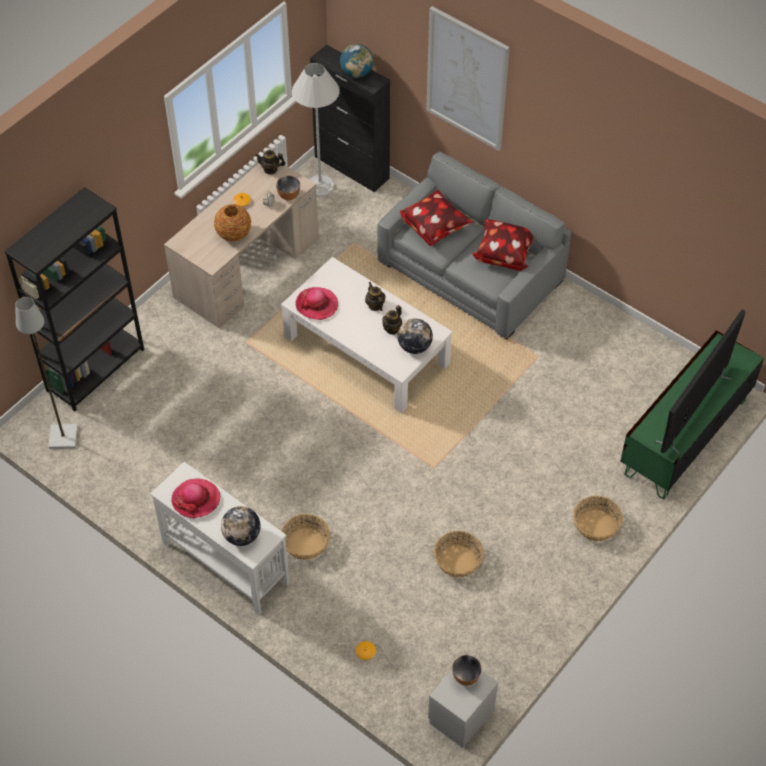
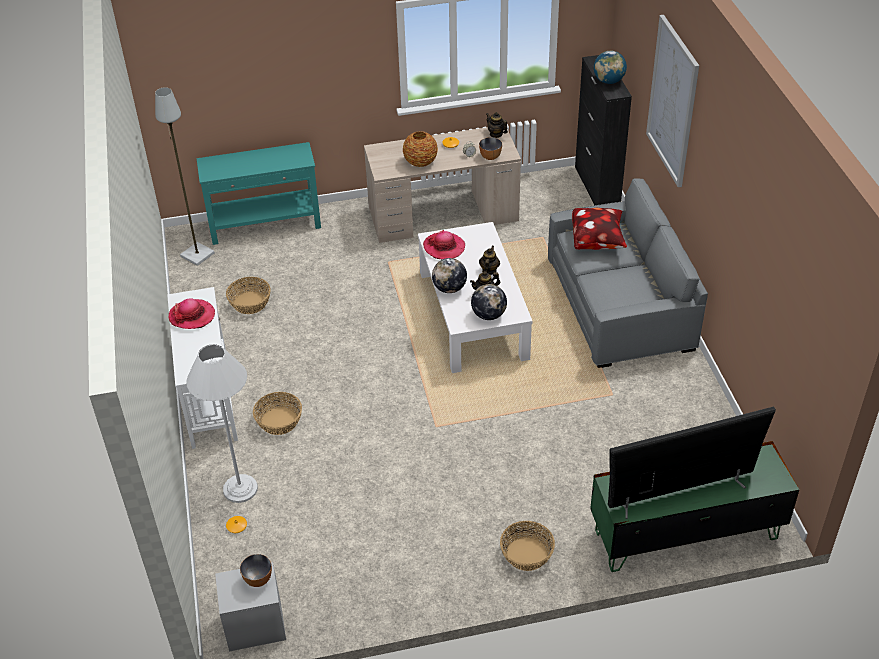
camera: 40 degrees right, 10 degrees down
(95, 369) = (265, 224): black bookcase -> turquoise console table
(242, 536) = (194, 359): globe -> globe (449, 288)
(320, 186) = (557, 187): white floor lamp -> white floor lamp (240, 489)
(457, 561) = (380, 507): basket -> basket (250, 303)
(504, 254) = (637, 288): pillow -> none

